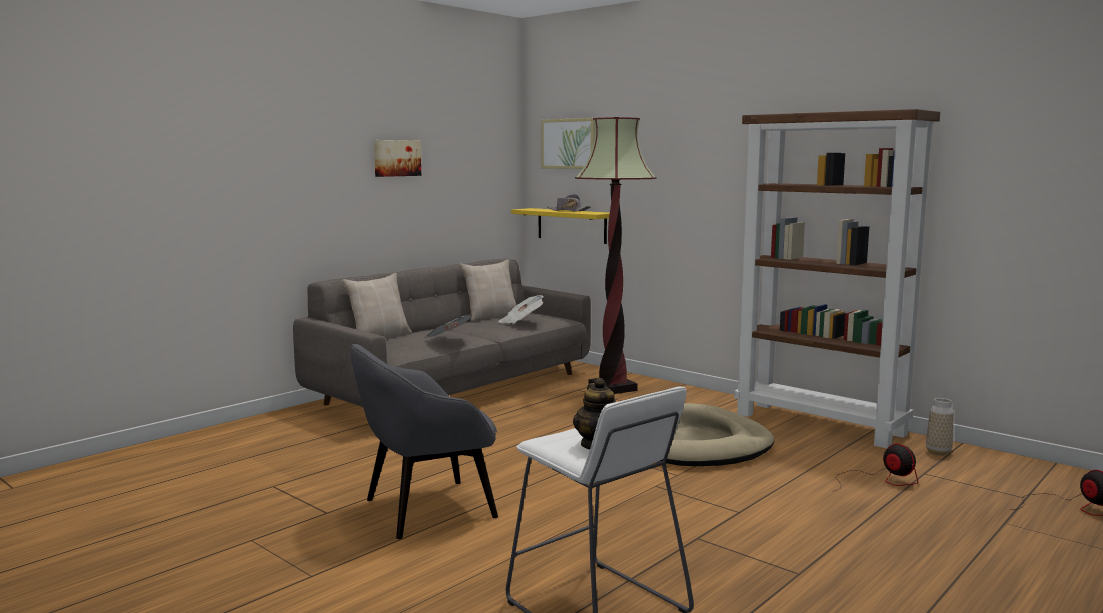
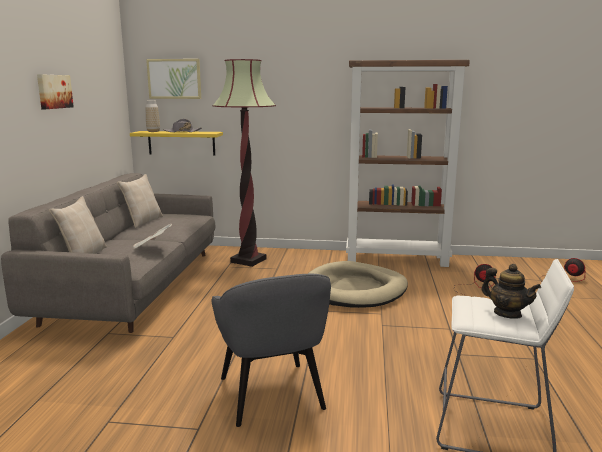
camera: 35 degrees left, 5 degrees up
(426, 509) = (271, 394): grey armchair -> grey armchair turned 45 degrees counterclockwise
(521, 322) = (178, 222): newspaper -> none
(938, 452) = (471, 263): vase -> vase (153, 131)

